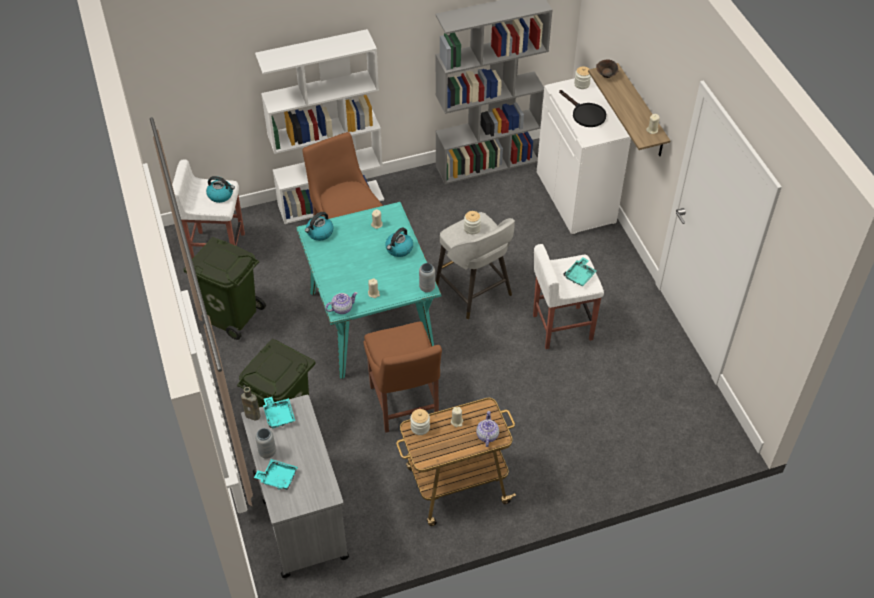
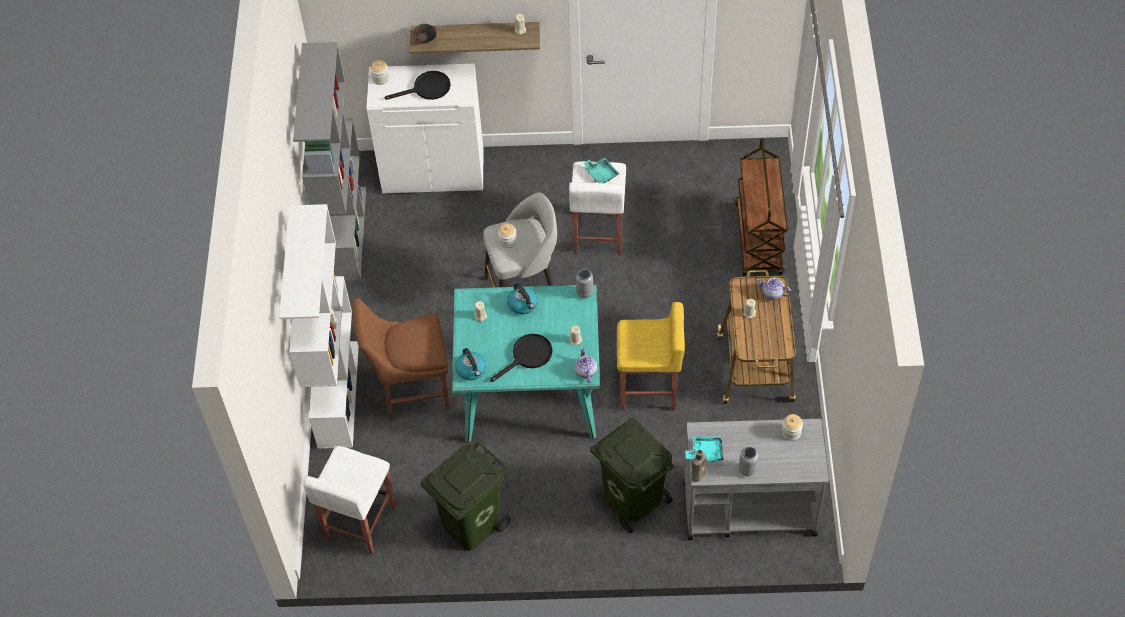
camera: 70 degrees left, 5 degrees up
(221, 195) = (354, 464): kettle -> none
(278, 478) = (779, 466): turquoise tray -> none
(345, 265) = (527, 356): none -> black frying pan
(404, 406) = (649, 389): brown chair -> yellow stool
(420, 427) = (748, 343): jar -> jar (791, 432)
(613, 455) = (759, 240): none -> brown cart

